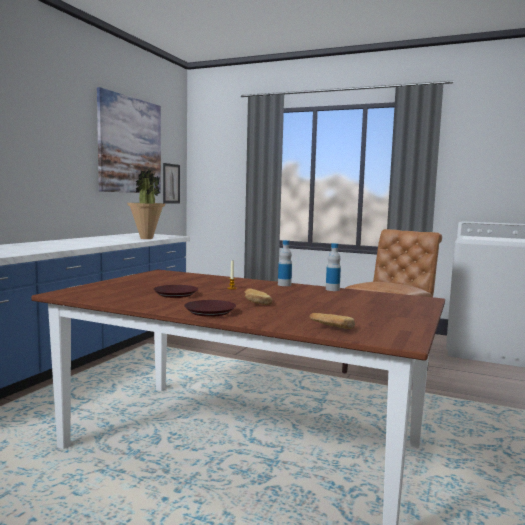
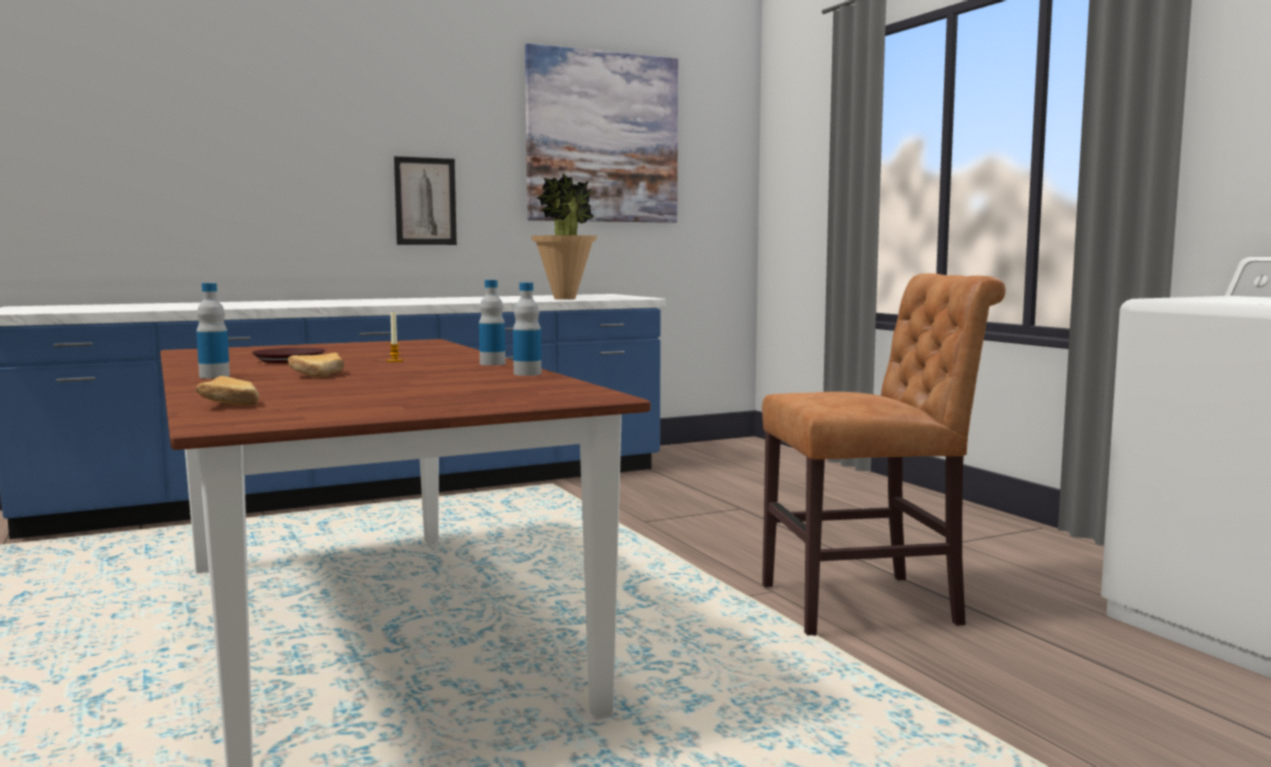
camera: 40 degrees right, 0 degrees up
(171, 183) = (711, 204): picture -> picture (425, 201)
(209, 312) = (214, 376): brown plate -> bottle

